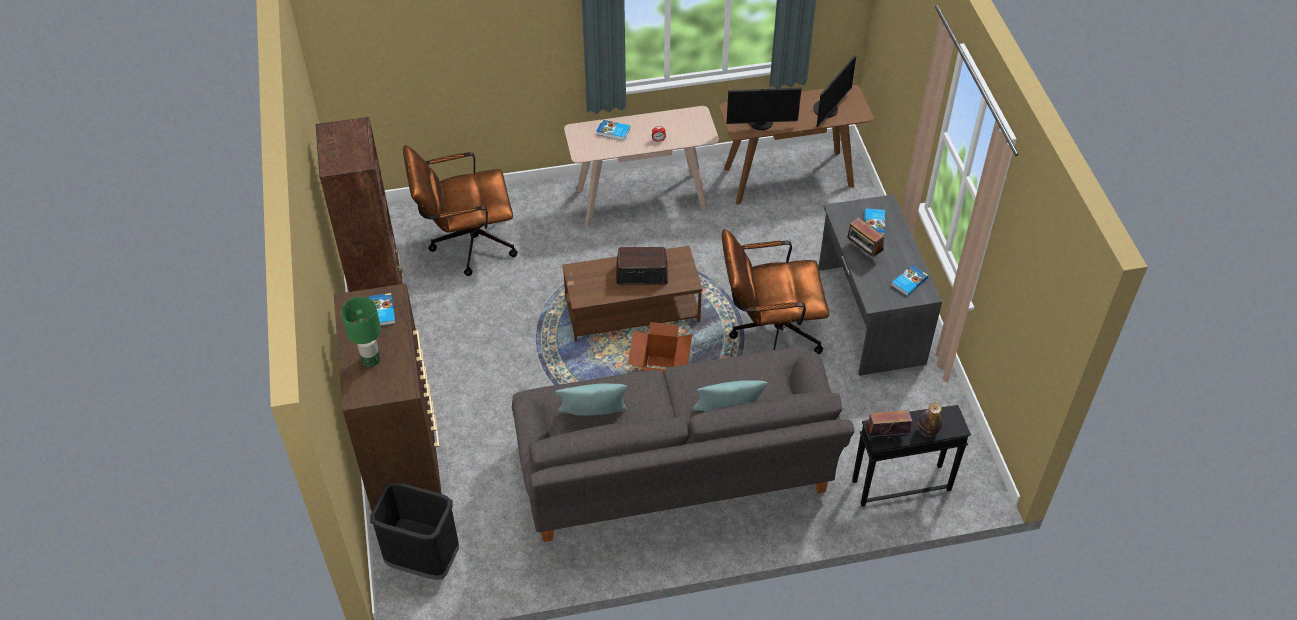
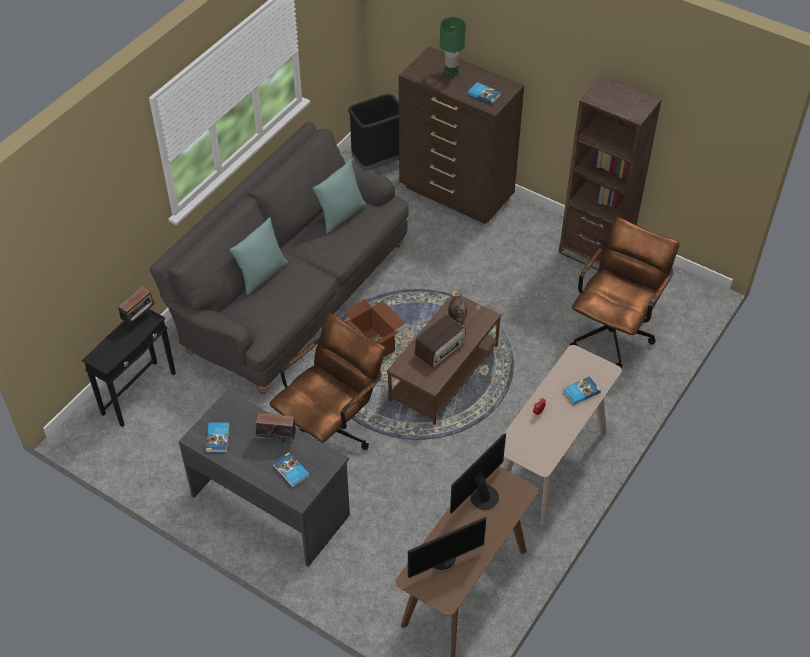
camera: 135 degrees right, 0 degrees up
(828, 110) = (443, 559): monitor -> monitor turned 105 degrees counterclockwise
(927, 431) = (114, 341): bottle -> bottle (457, 318)

